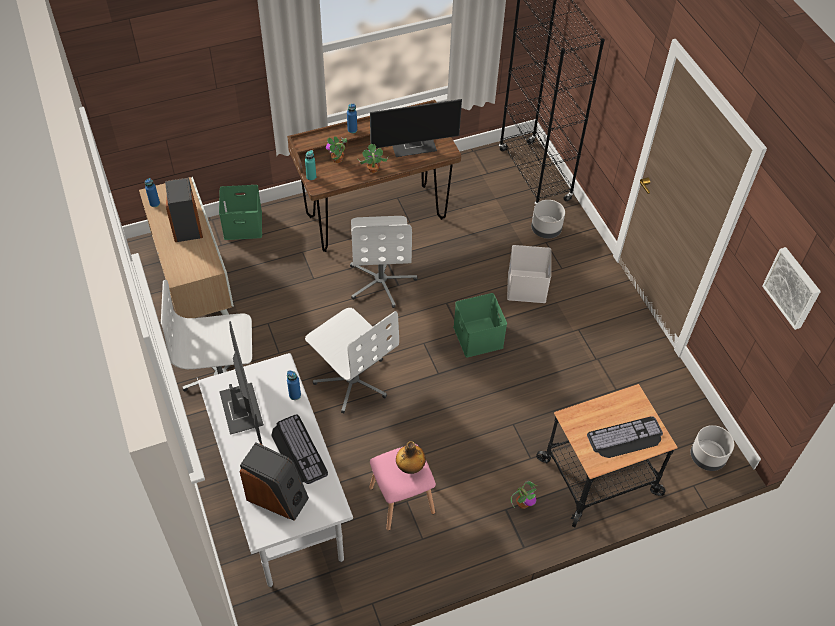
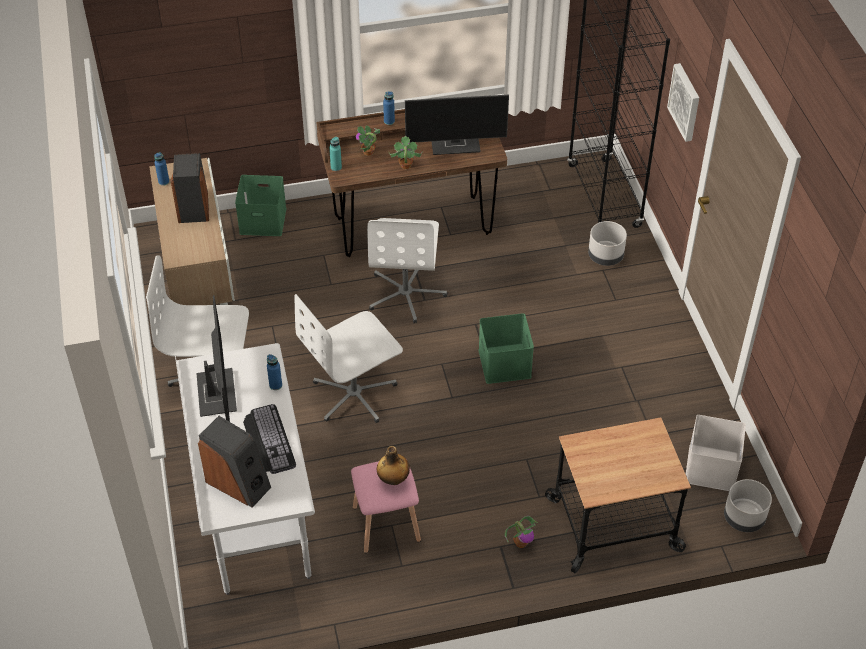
camera: 10 degrees right, 5 degrees down
(352, 380) = (355, 394): white office chair -> white office chair turned 90 degrees clockwise
(527, 287) = (572, 316): white storage box -> white storage box (712, 469)
(626, 439) = (634, 472): keyboard -> none
(793, 287) = (822, 312): picture -> picture (686, 102)

